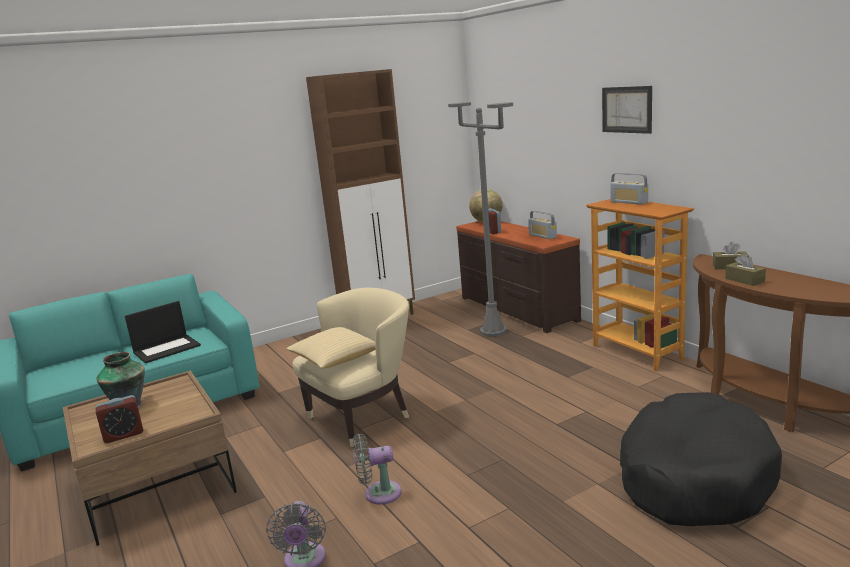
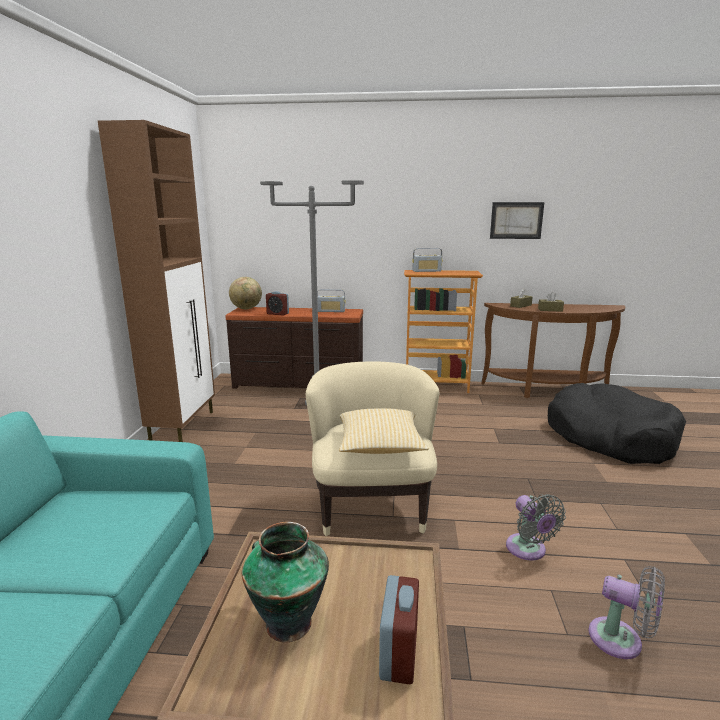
camera: 55 degrees left, 0 degrees up
(167, 349) = (96, 535): laptop -> none
(378, 494) = (528, 550): grey fan -> grey fan turned 45 degrees counterclockwise
(627, 109) = (415, 199): picture -> picture (516, 220)

